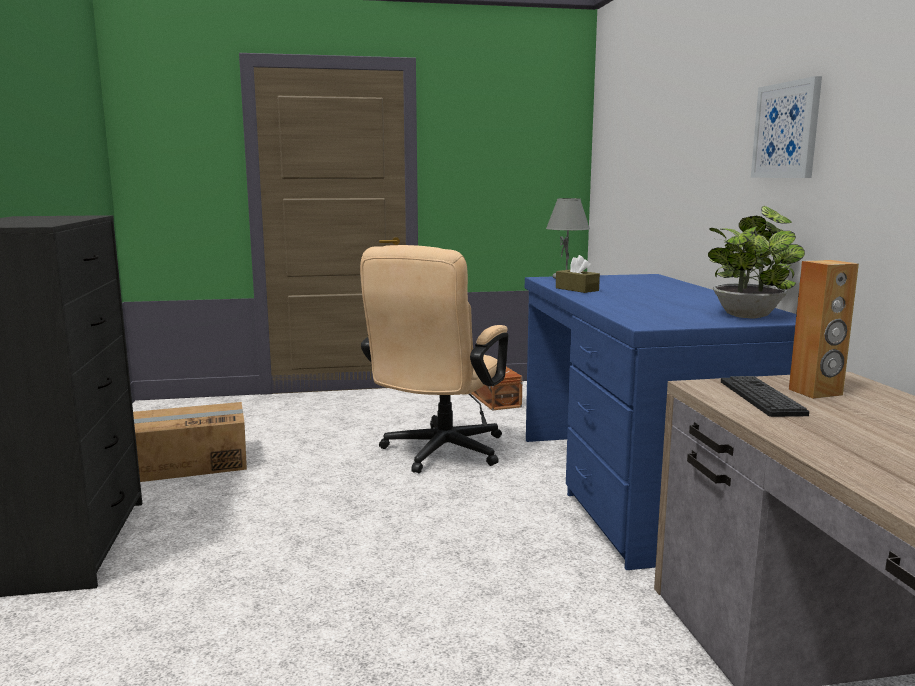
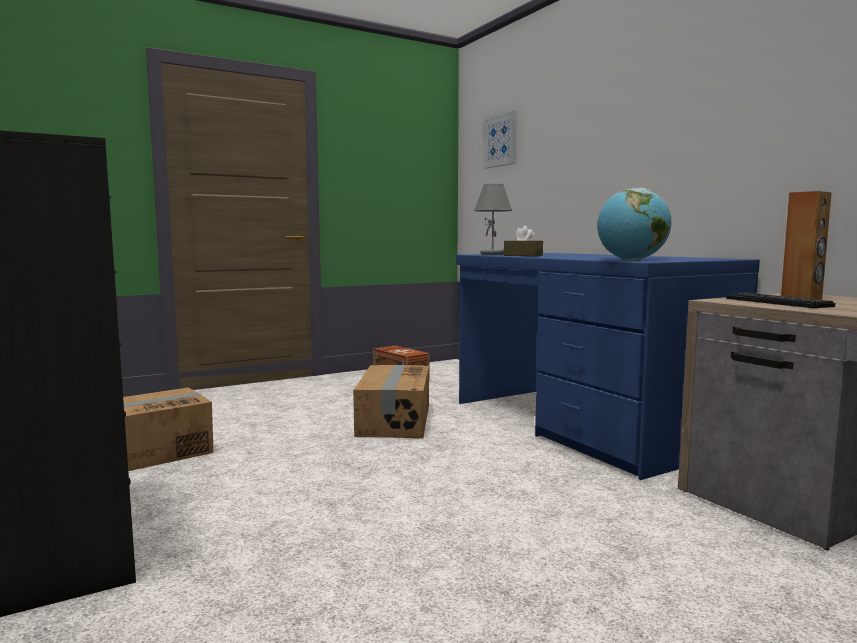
camera: 20 degrees left, 5 degrees down
(438, 454) = (393, 420): beige office chair -> cardboard box
(639, 320) = (631, 260): none -> globe
(748, 315) = (694, 258): potted plant -> none
(786, 130) = (696, 117): picture -> picture (500, 140)

